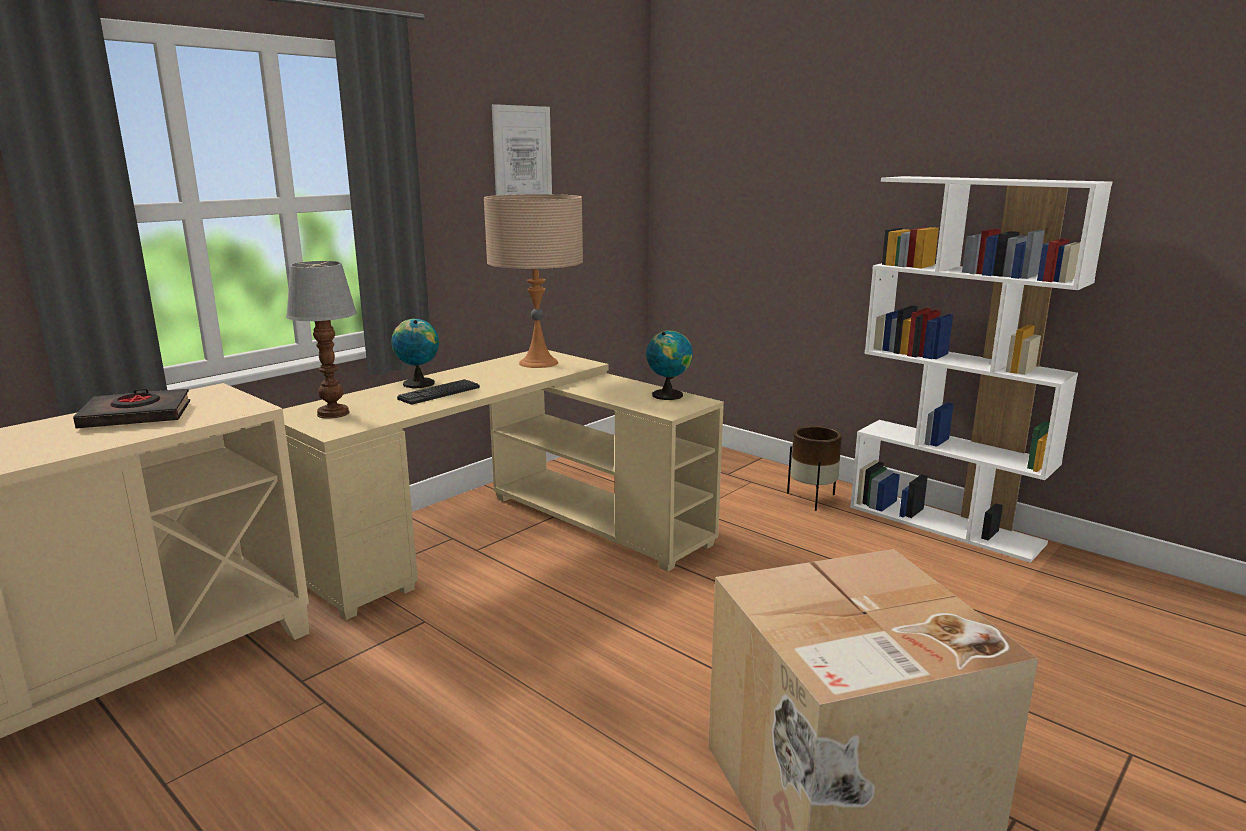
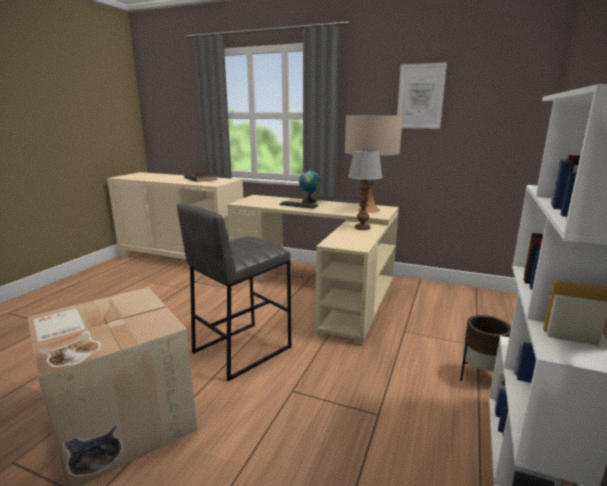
camera: 70 degrees right, 0 degrees up
(333, 413) = (259, 199): table lamp -> table lamp (362, 228)
(668, 394) = (363, 240): globe -> none
(674, 647) = (241, 349): none -> grey stool

